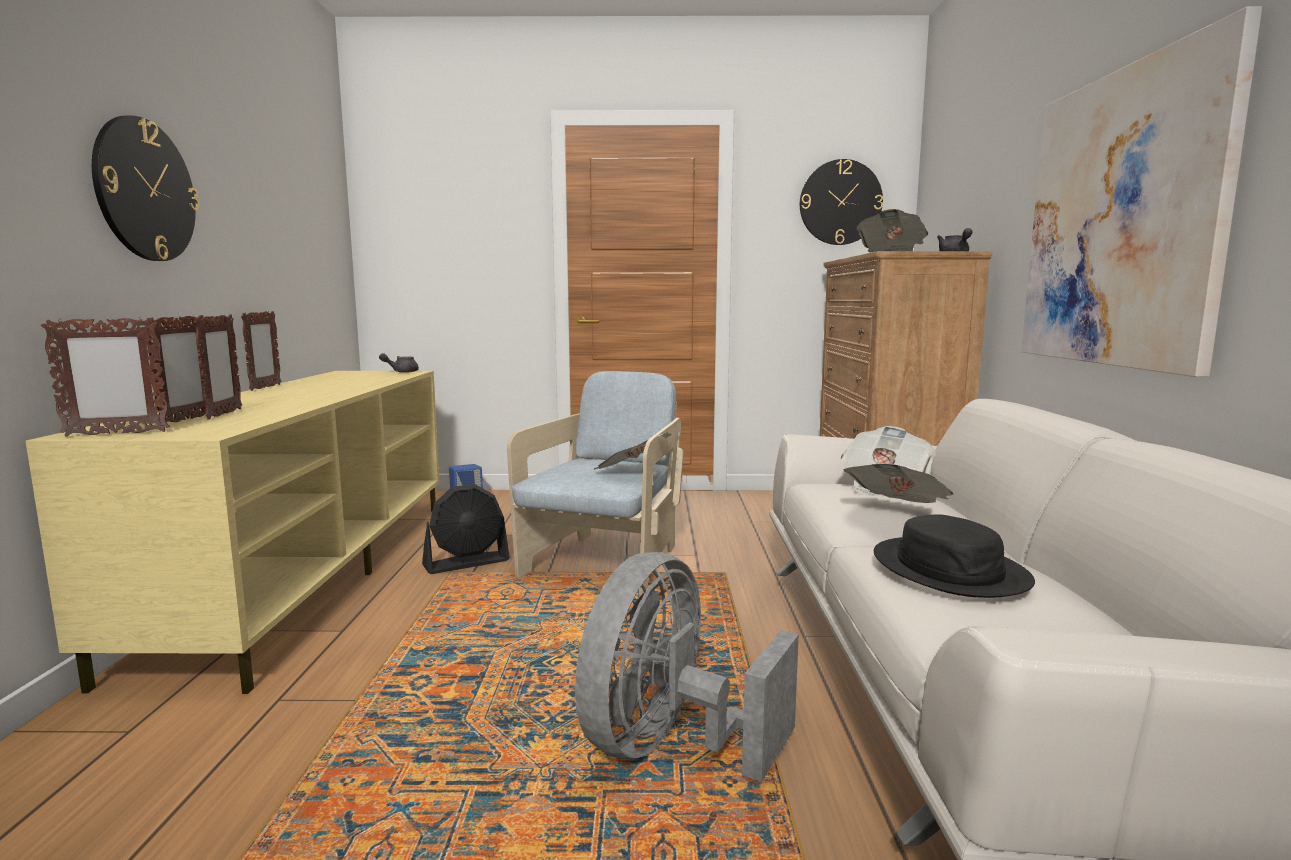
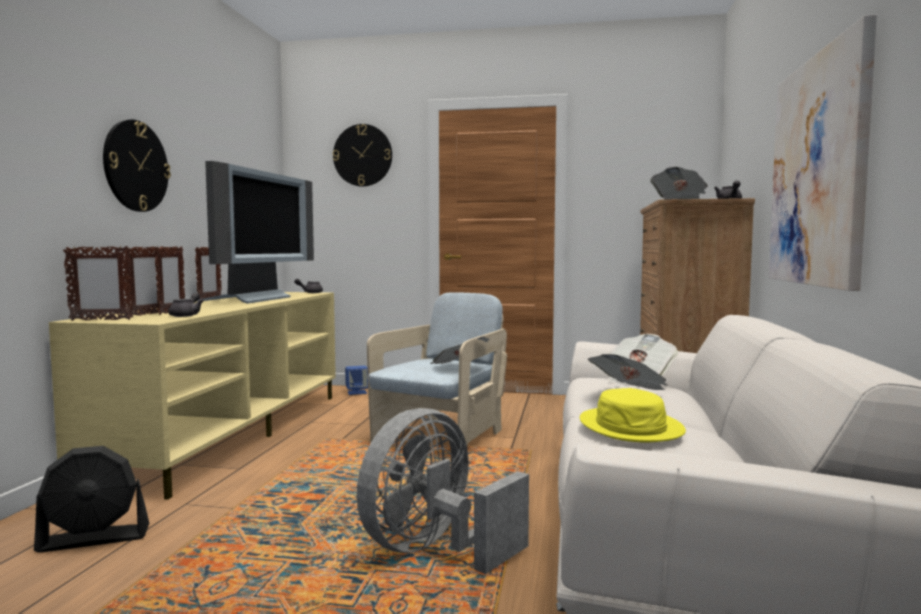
camera: 10 degrees right, 5 degrees down
(253, 419) = (187, 315): none -> grey teapot
(329, 386) = (252, 299): none -> television
(467, 563) = (340, 433): black fan -> black fan (94, 539)
(840, 202) = (655, 162): wall clock -> wall clock (362, 155)
(949, 569) = (631, 427): black hat -> yellow hat

